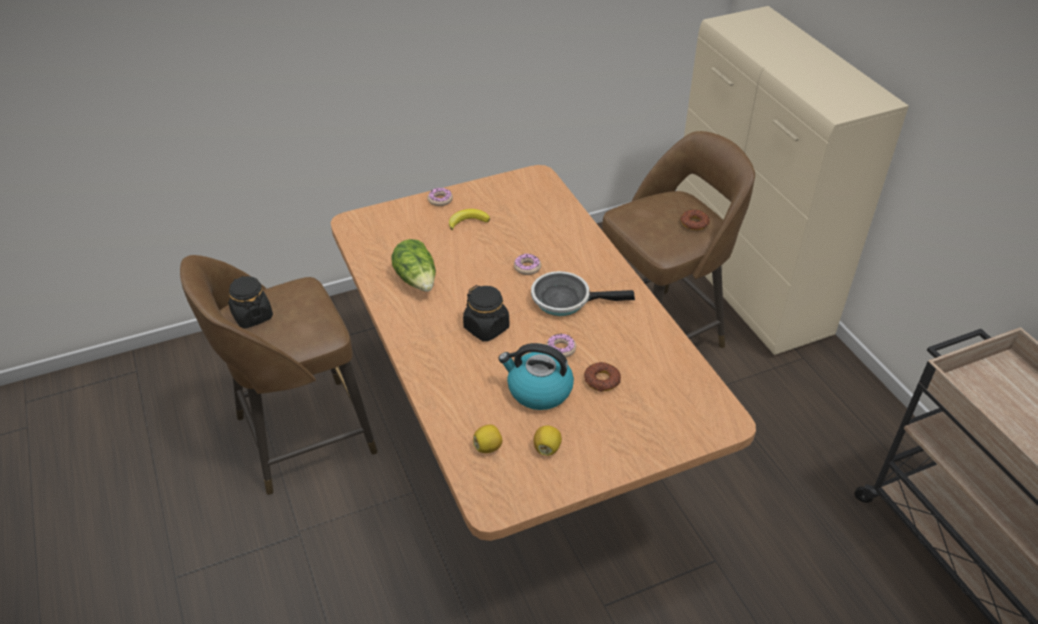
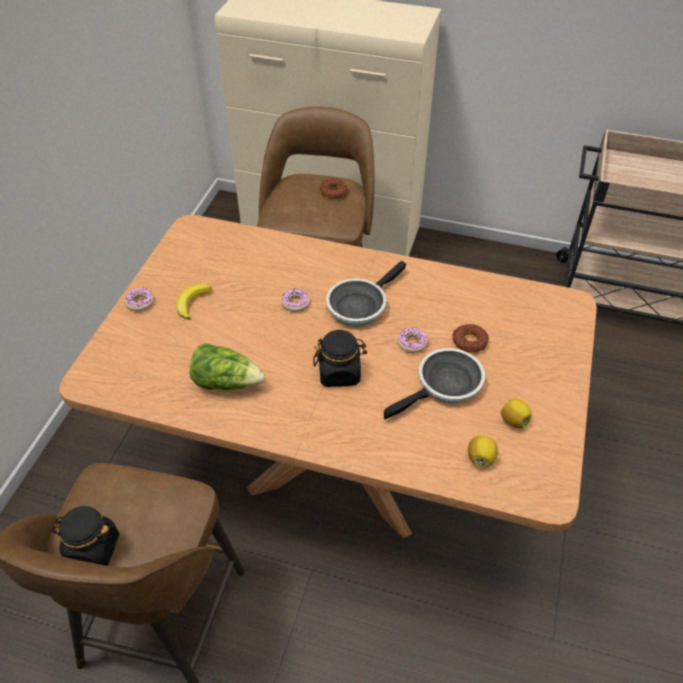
camera: 50 degrees left, 5 degrees up
(538, 390) = (445, 386): kettle -> frying pan

